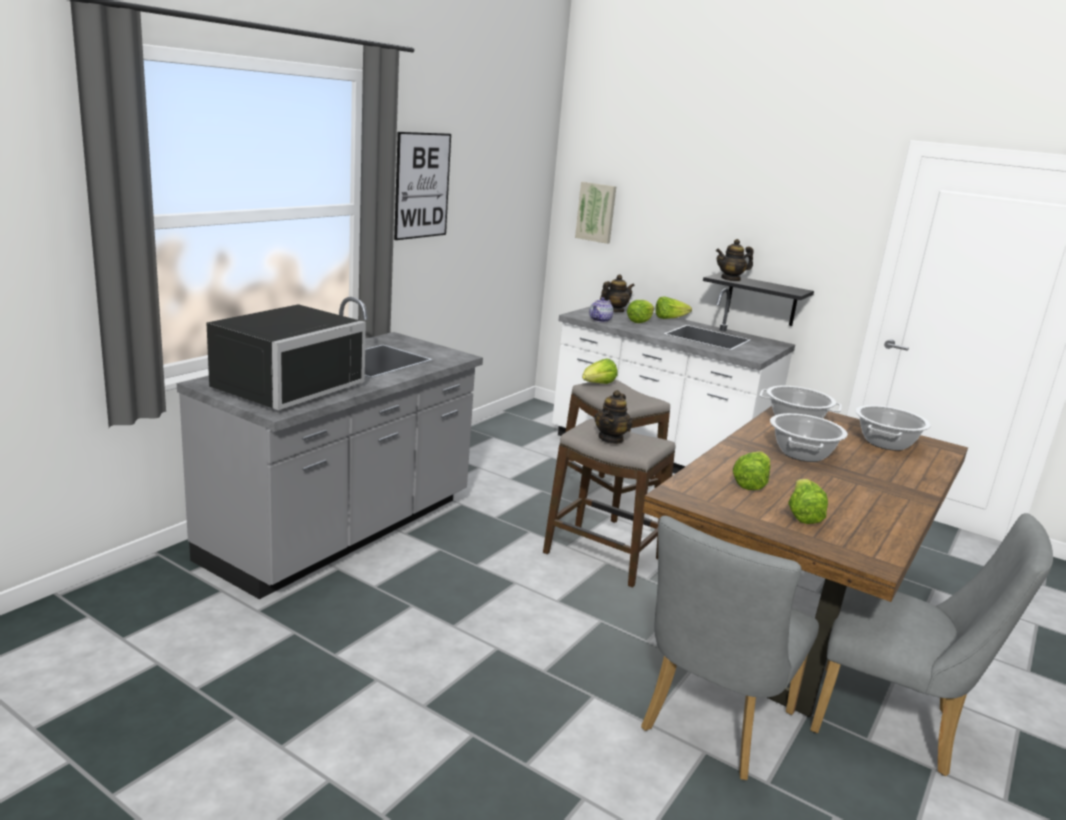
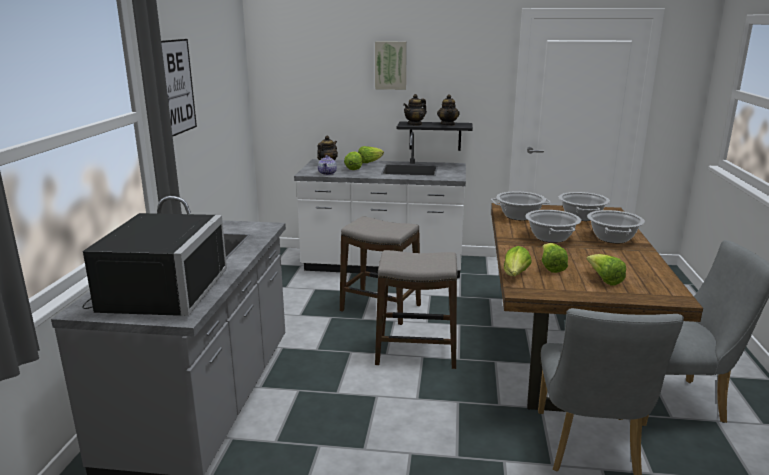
camera: 25 degrees left, 0 degrees up
(596, 212) = (291, 90): picture -> picture (390, 65)
(598, 385) = (359, 223): lettuce -> lettuce (515, 276)
(611, 439) = (414, 262): teapot -> teapot (448, 124)
(892, 477) = (612, 238): none -> cooking pot

